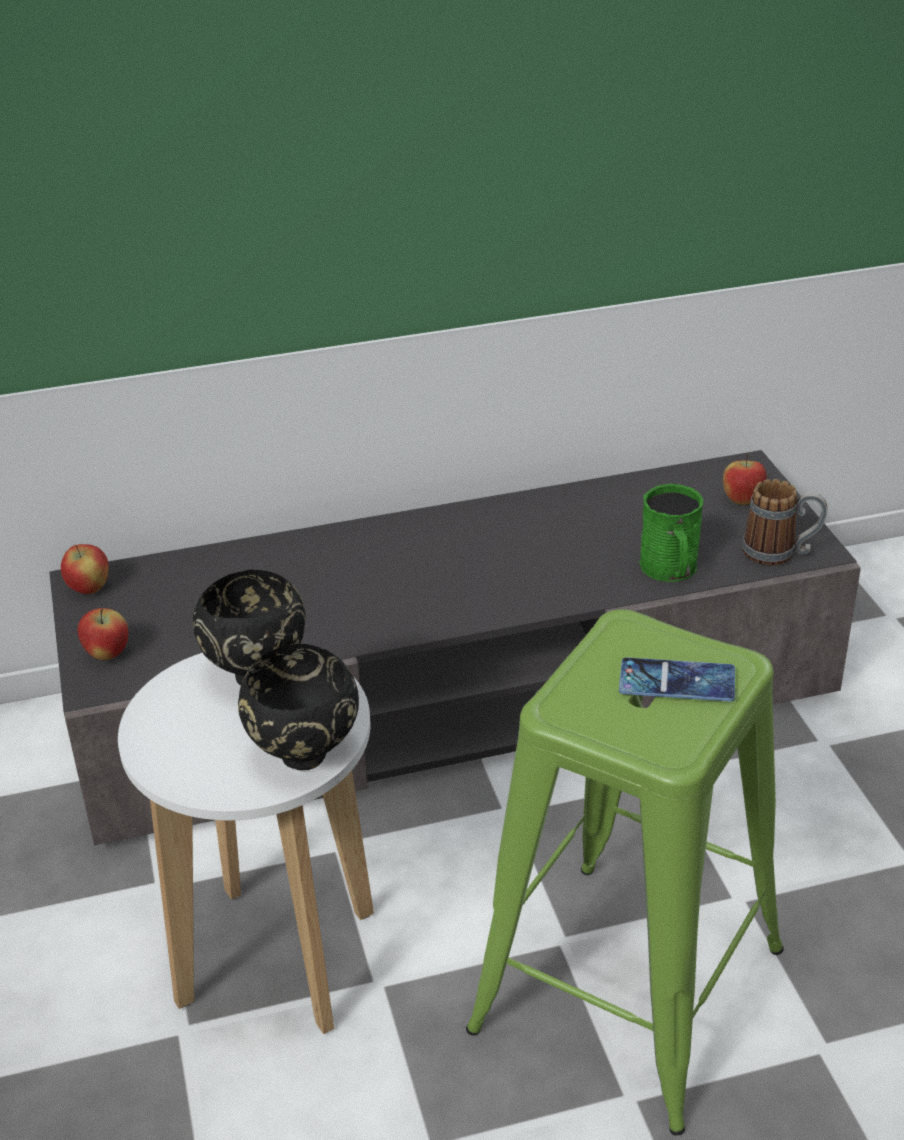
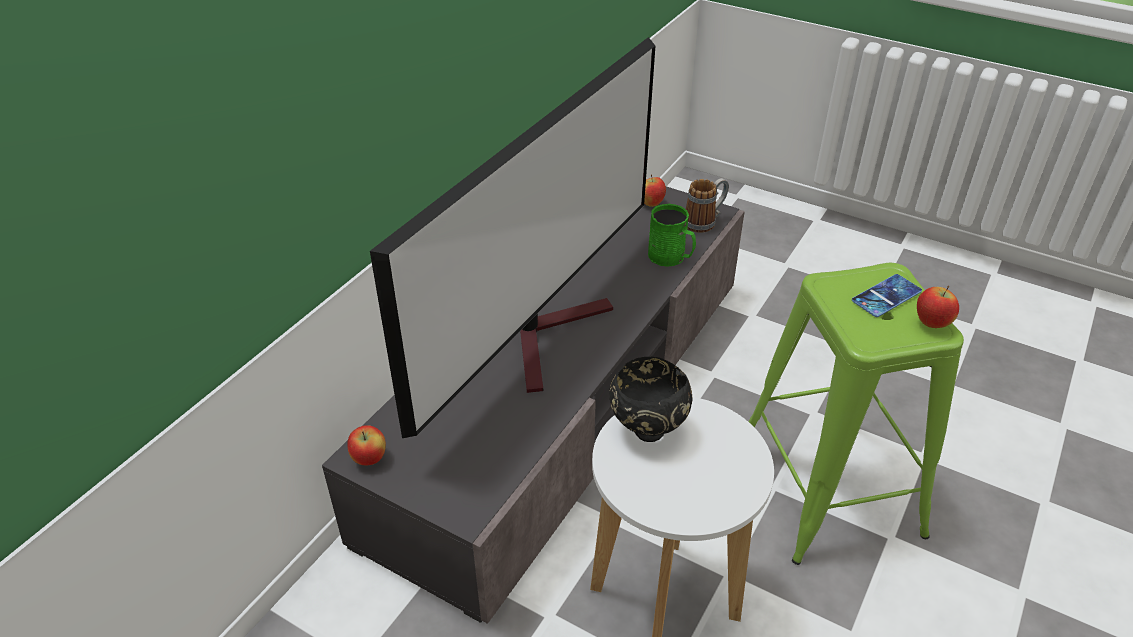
camera: 45 degrees left, 5 degrees up
(107, 654) = (446, 490): apple -> apple (931, 323)
(304, 758) = (744, 457): black bowl -> none
(410, 575) = (550, 334): none -> television

